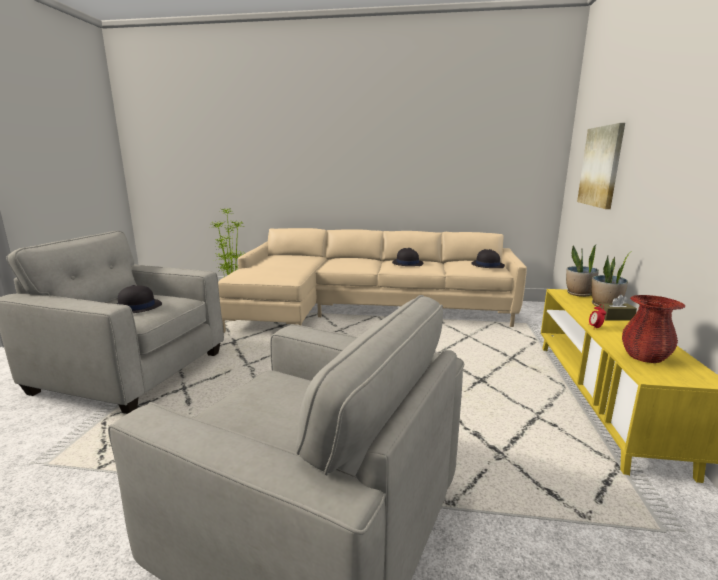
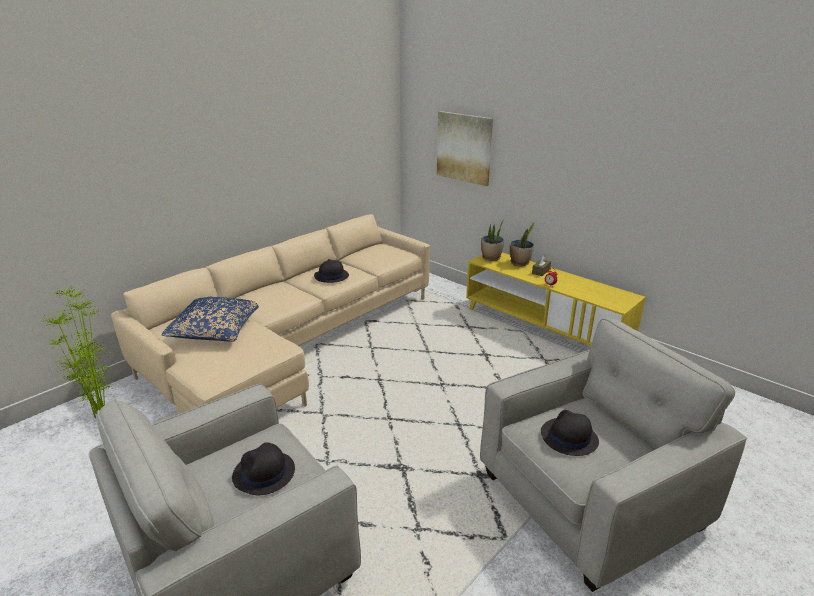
camera: 55 degrees left, 10 degrees up
(287, 261) = (215, 329): none -> blue pillow
(487, 265) = (391, 251): black hat -> black hat (568, 437)
(644, 357) = (597, 295): red vase -> none

